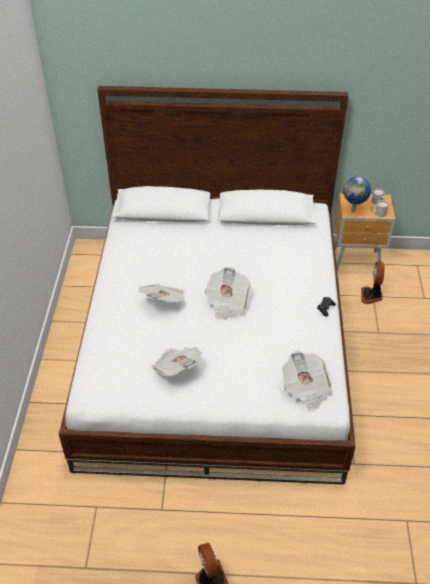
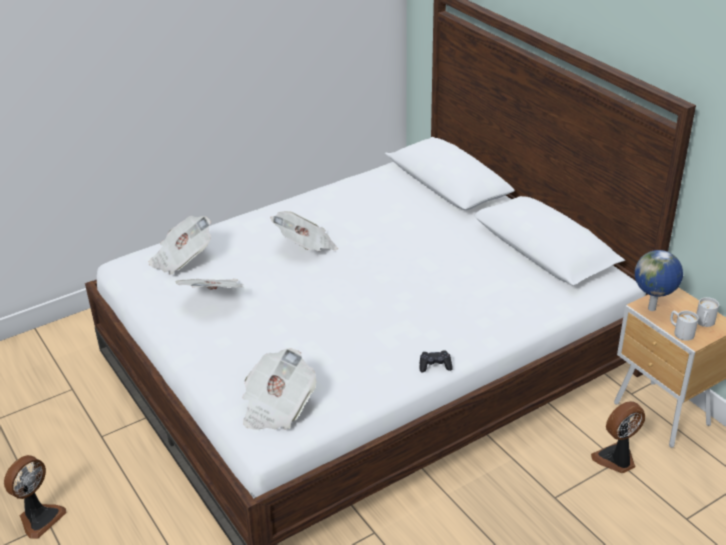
camera: 55 degrees right, 10 degrees down
(227, 303) = (352, 287): newspaper -> newspaper (182, 259)

